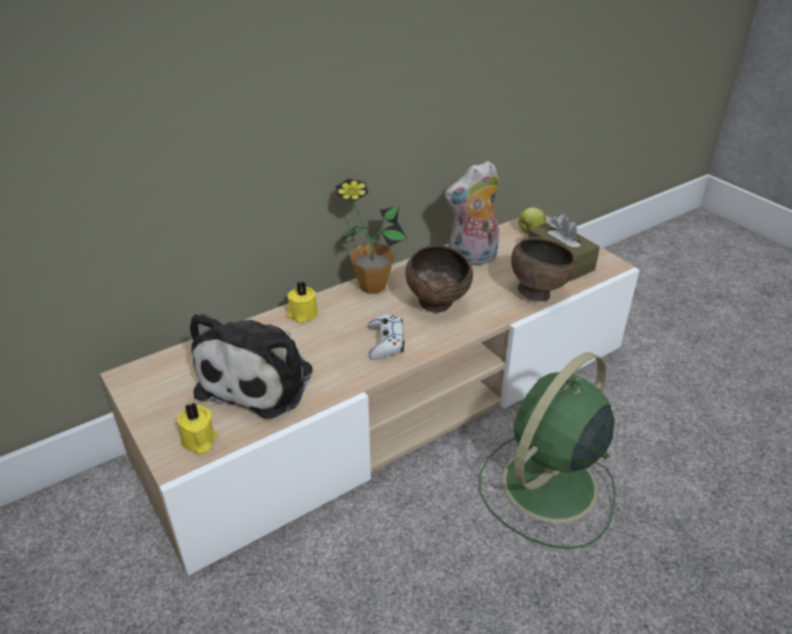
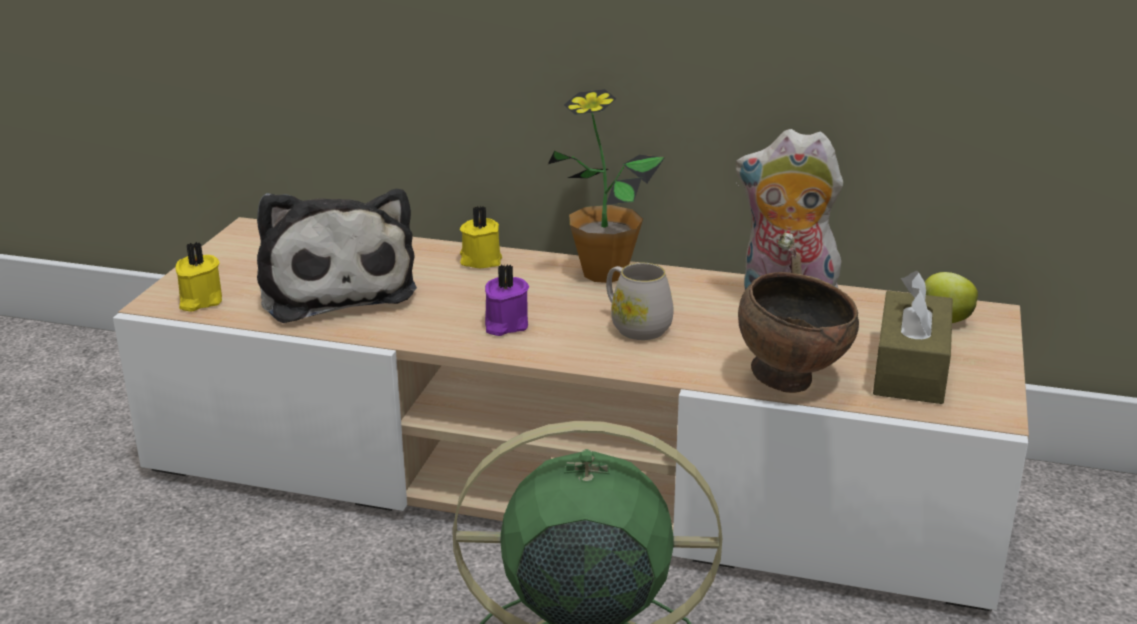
camera: 50 degrees right, 10 degrees down
(260, 378) = (335, 287): plush toy -> plush toy turned 90 degrees counterclockwise
(386, 342) = (504, 325): white game controller -> purple candle
(438, 305) = (635, 326): brown bowl -> white mug

